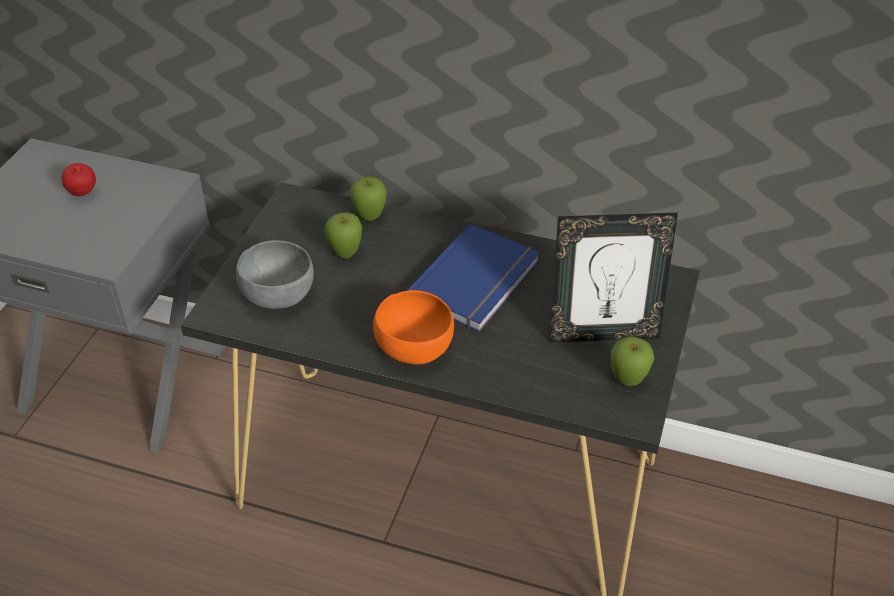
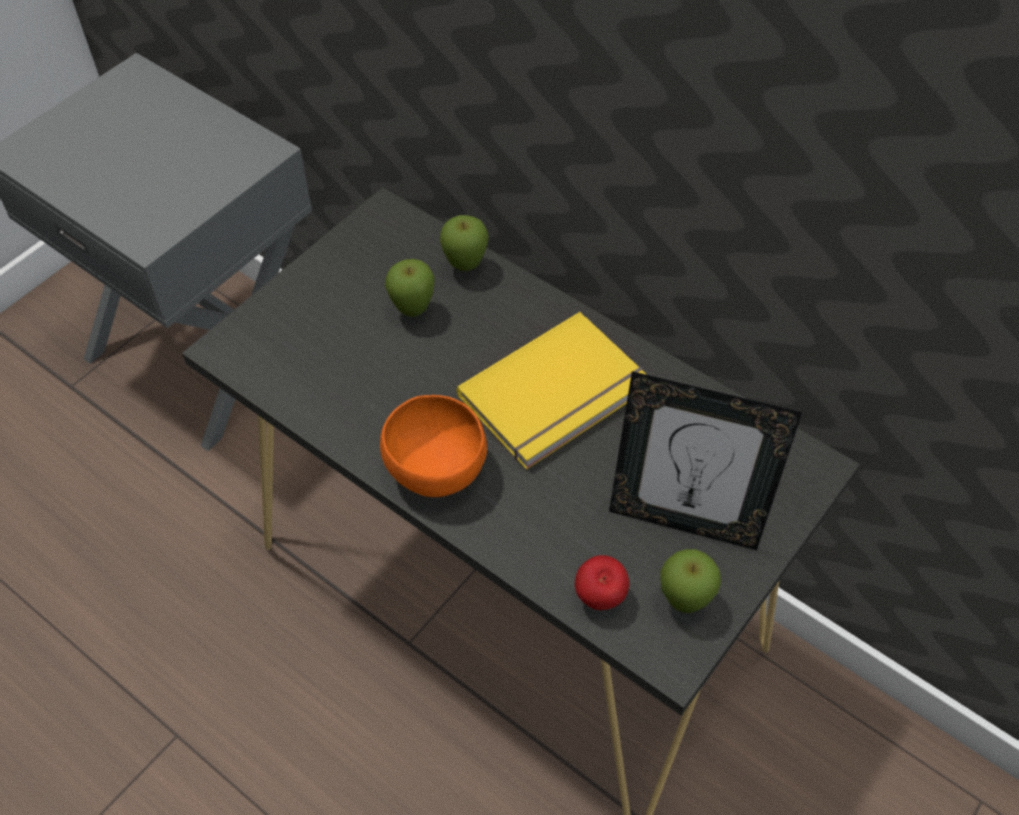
camera: 20 degrees right, 10 degrees up
(83, 194) = (160, 142): apple -> apple (599, 597)
(278, 296) = (309, 346): grey bowl -> none
(478, 281) = (557, 395): blue book -> yellow book

